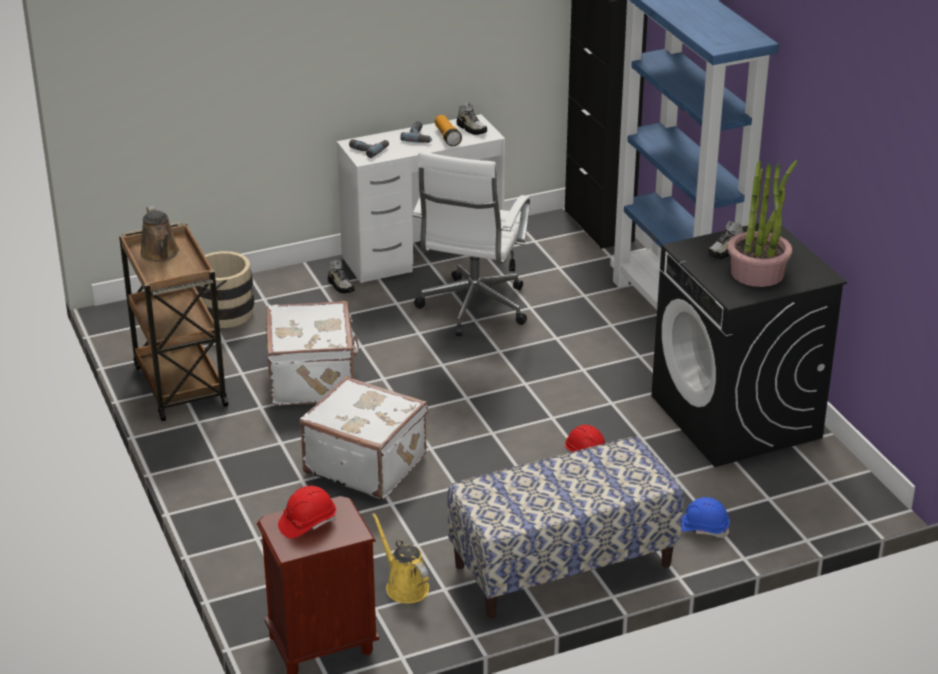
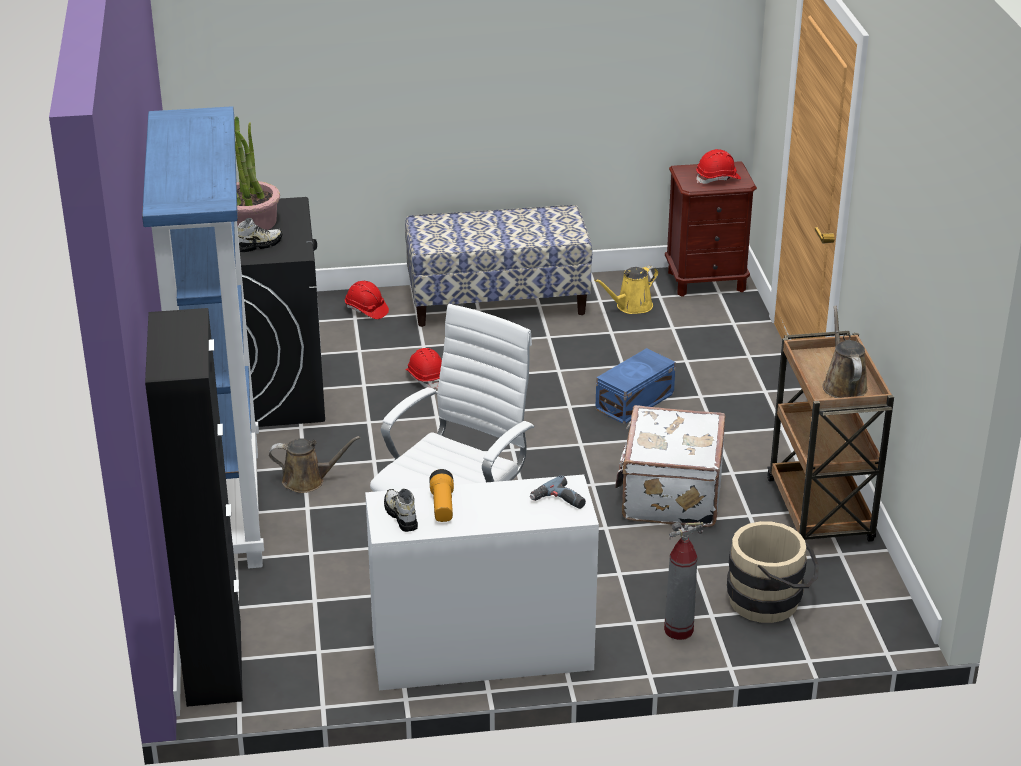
camera: 165 degrees left, 0 degrees up
(287, 286) = (678, 630): none -> fire extinguisher
(341, 286) = (607, 619): shoe -> none
(366, 464) = (636, 401): white suitcase -> blue storage box
(404, 586) = (631, 306): yellow watering can -> yellow watering can turned 75 degrees clockwise
(420, 136) = (479, 513): power drill -> none
(626, 345) = (308, 480): none -> brown watering can
(702, 528) = (366, 310): blue hard hat -> red hard hat

